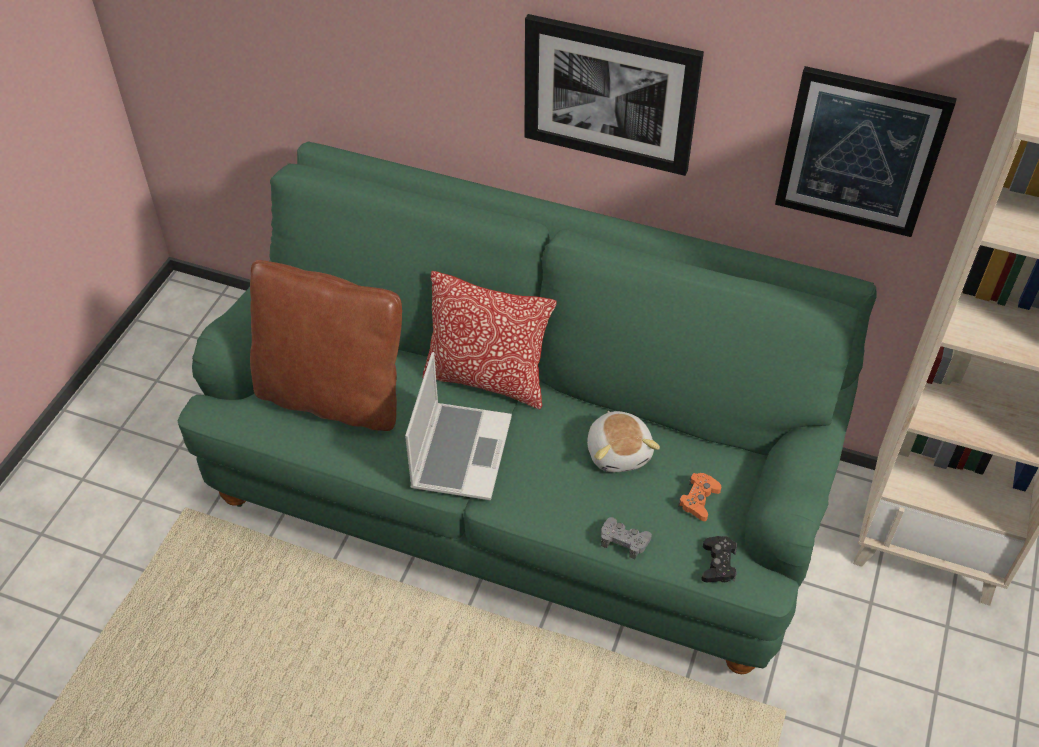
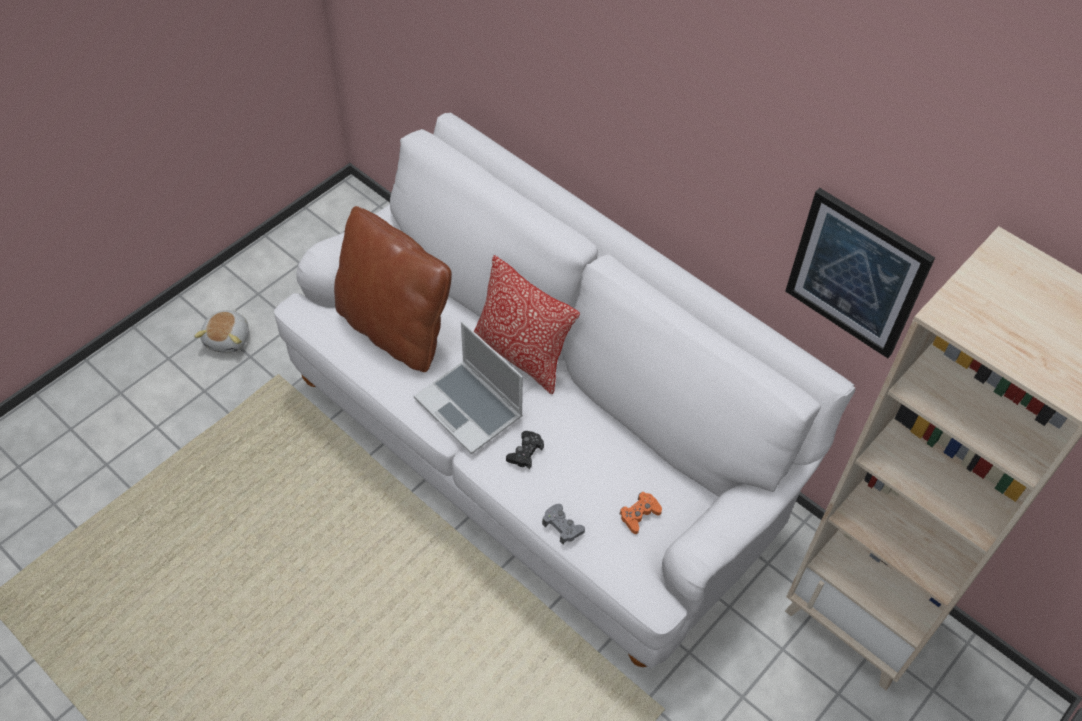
camera: 20 degrees right, 5 degrees up
(460, 451) = (470, 408): laptop -> laptop turned 105 degrees clockwise
(520, 490) = (538, 450): green sofa -> white sofa
(610, 94) = (672, 155): picture -> none
(619, 452) = (596, 452): plush toy -> plush toy (228, 339)
(718, 564) = (627, 573): black game controller -> black game controller (525, 452)

